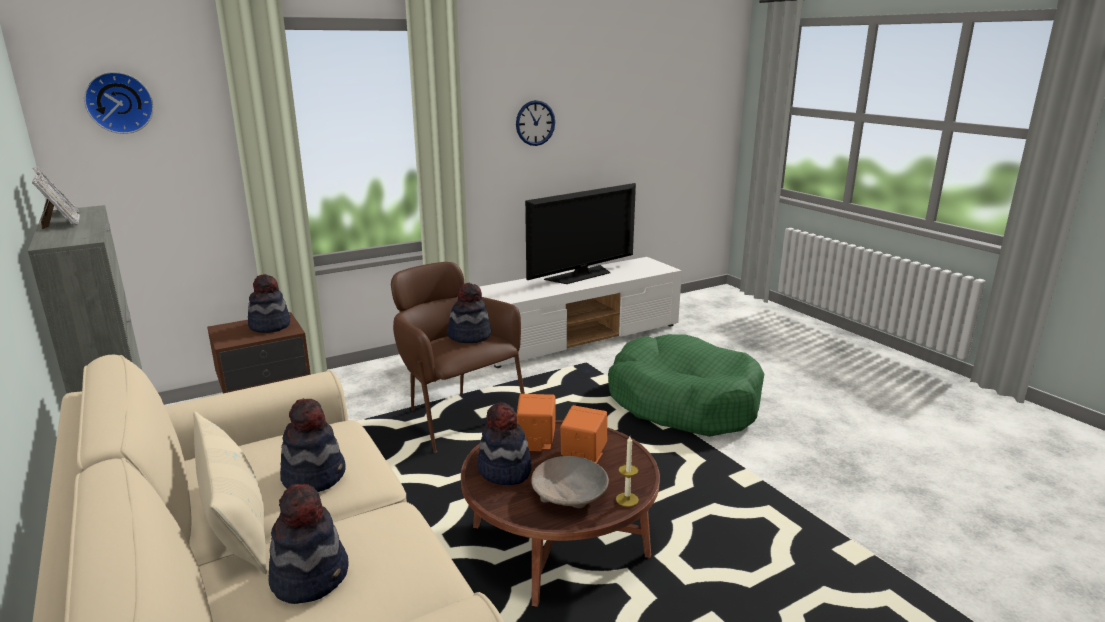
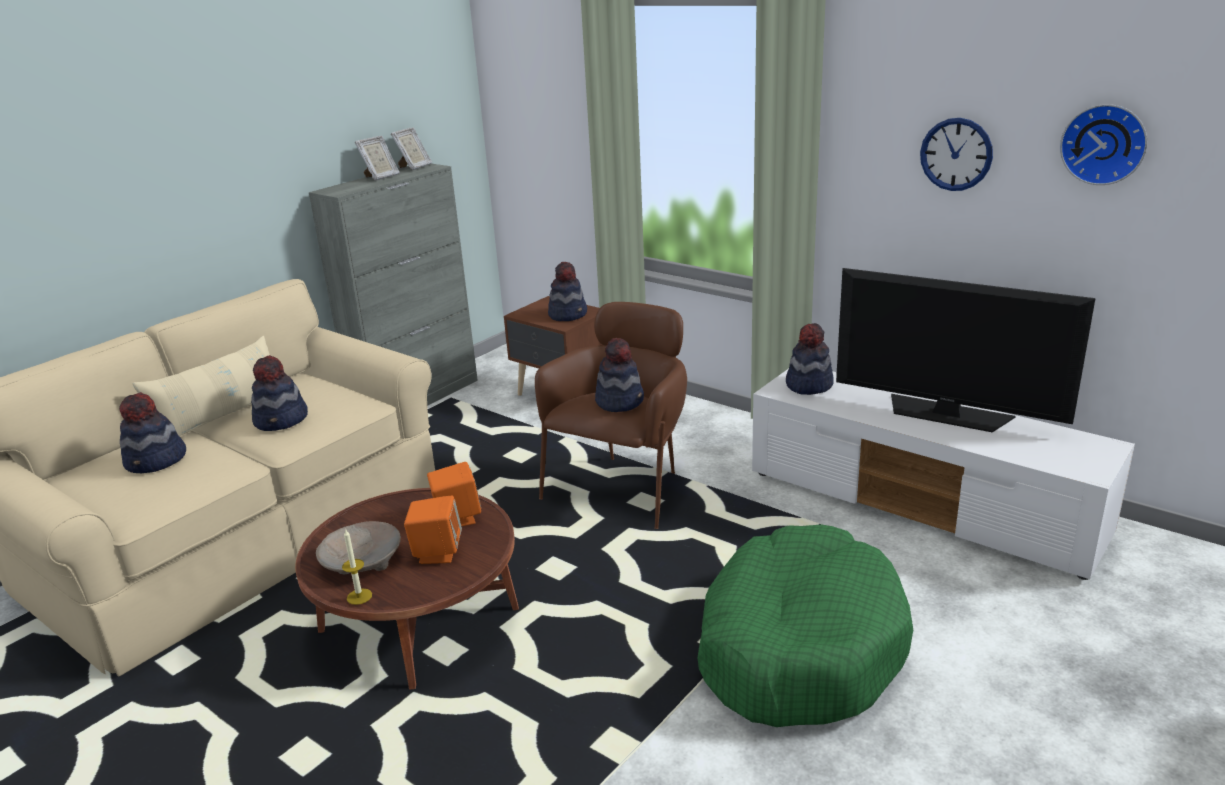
camera: 70 degrees right, 5 degrees up
(119, 102) = (527, 74): wall clock -> wall clock (1104, 144)
(504, 471) = (395, 515): hat -> hat (808, 385)

